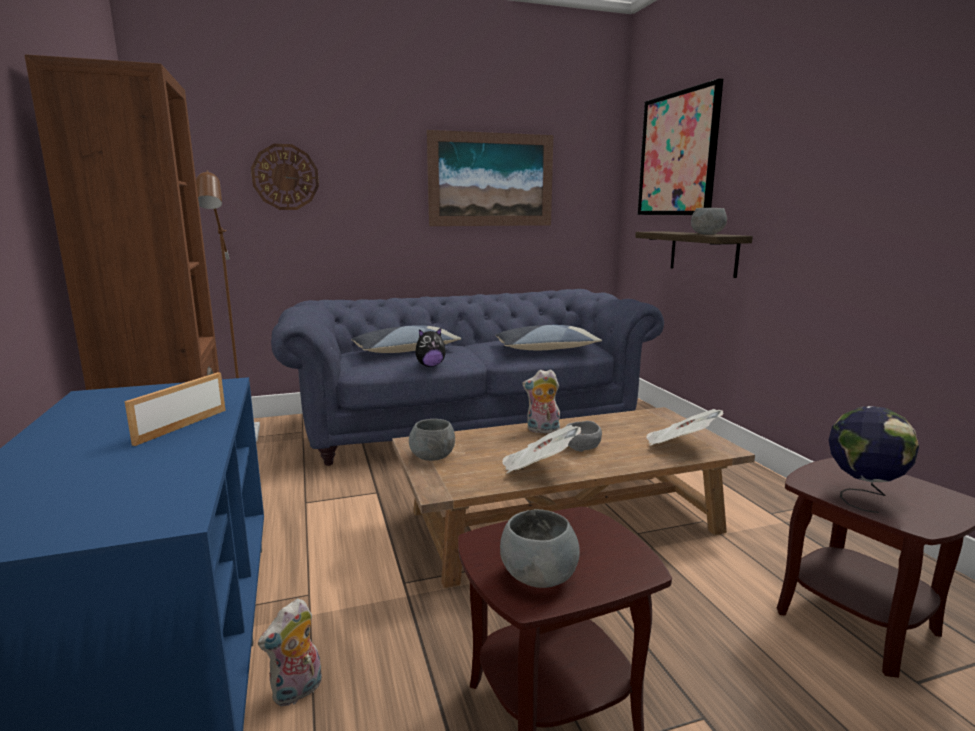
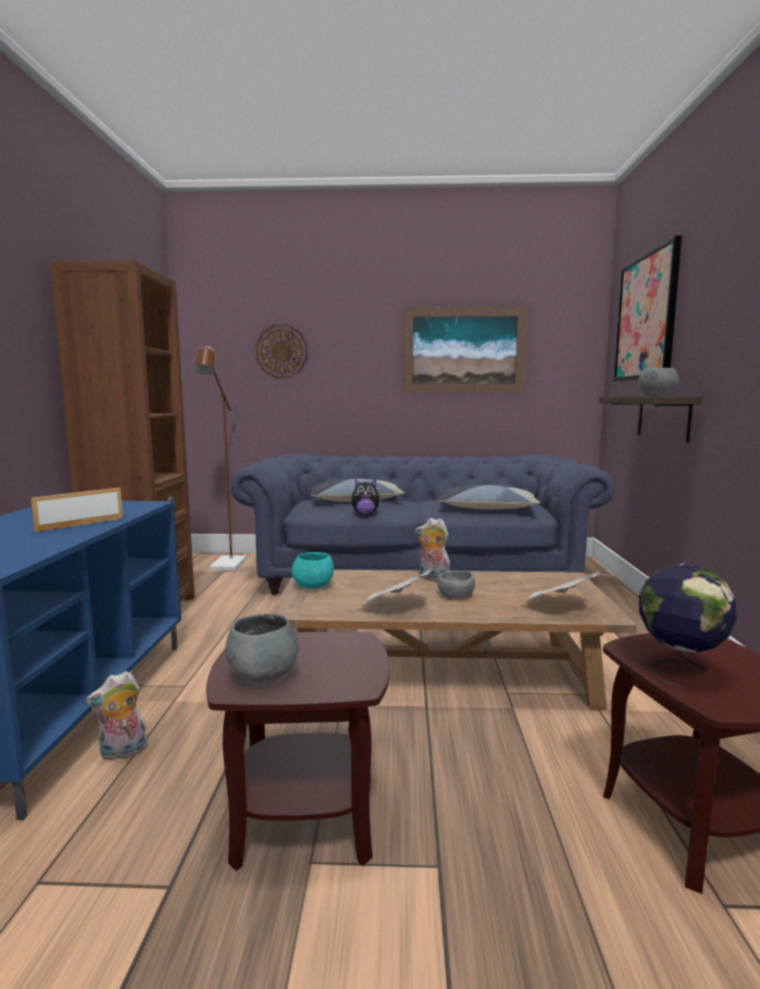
camera: 20 degrees right, 5 degrees down
(432, 457) = (313, 586): grey bowl -> turquoise bowl

